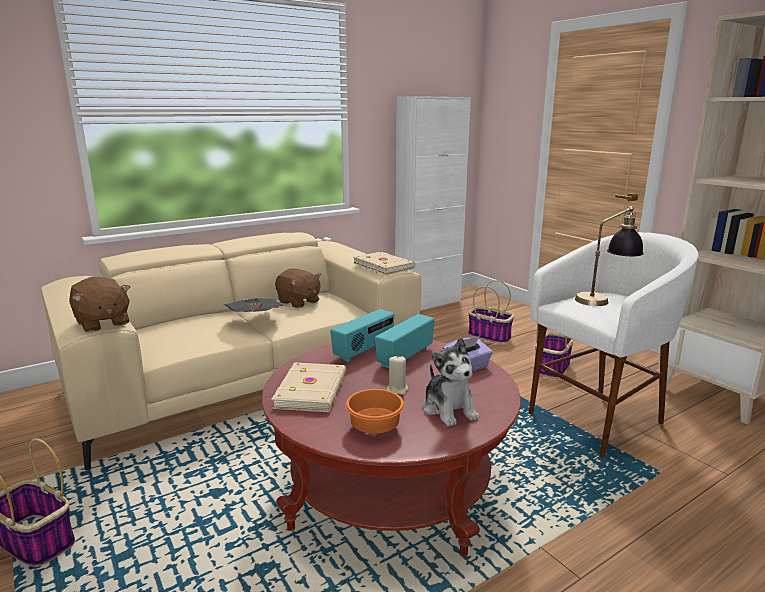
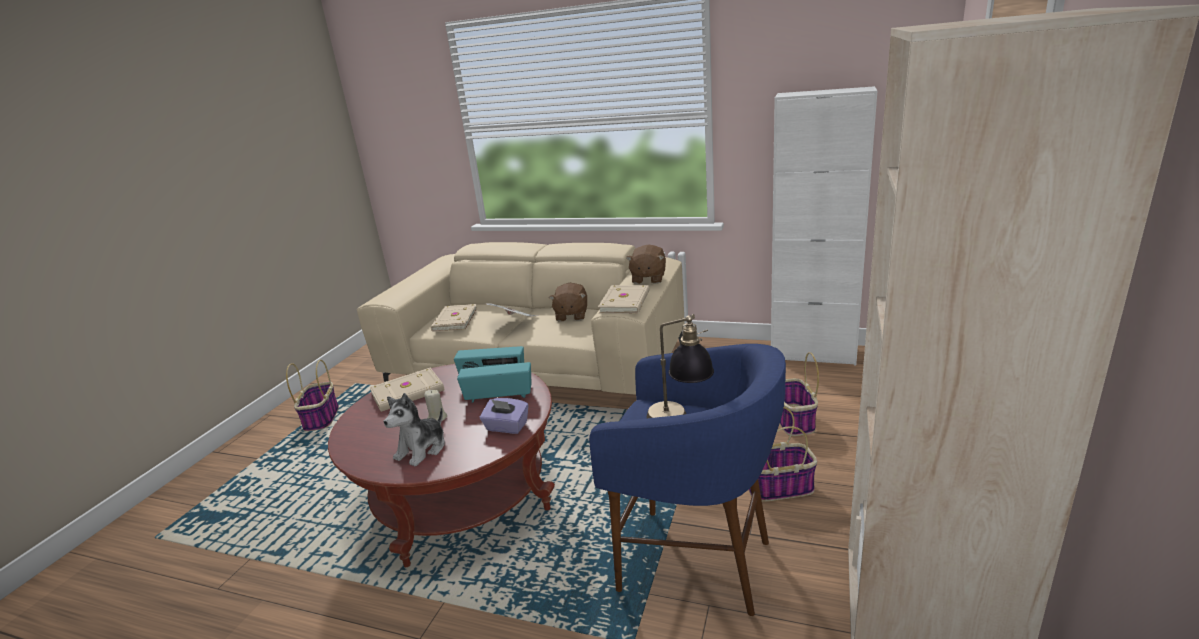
camera: 55 degrees right, 5 degrees up
(102, 323) = (389, 298): brown plush toy -> brown plush toy (648, 278)
(179, 338) = (454, 320): none -> beige book
(374, 426) = (374, 434): orange bowl -> none
(598, 420) = (696, 563): white stool -> blue stool

